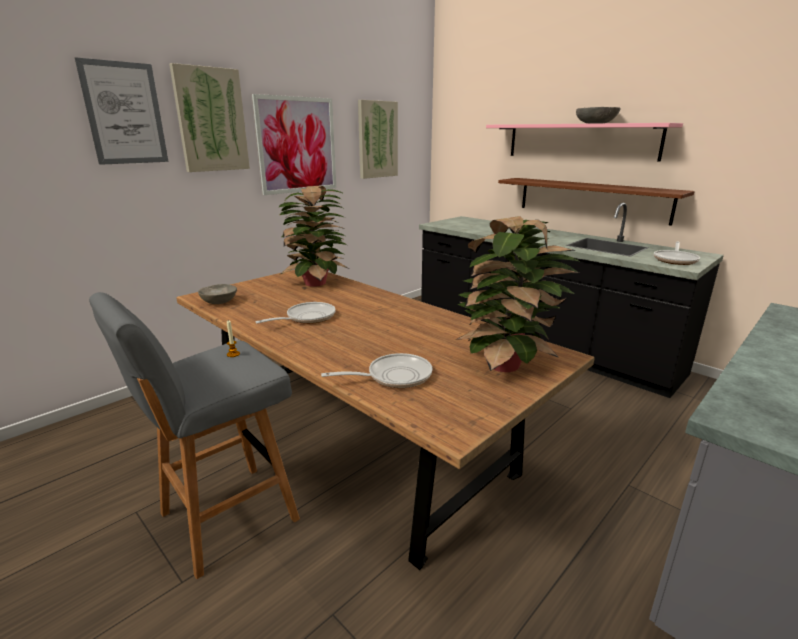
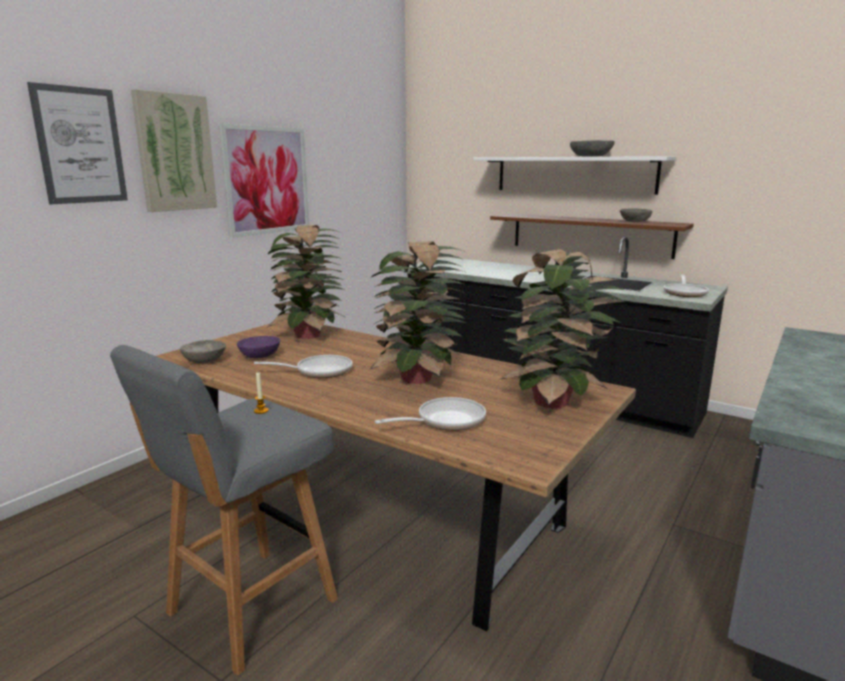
camera: 10 degrees left, 5 degrees down
(266, 300) = (260, 356): none -> purple bowl
(307, 318) = (319, 371): frying pan -> frying pan turned 45 degrees clockwise
(377, 139) = (351, 173): picture -> none
(388, 332) = (418, 379): none -> potted plant
(580, 141) = (574, 174): pink shelf -> white shelf
(634, 188) = (635, 221): none -> grey bowl

